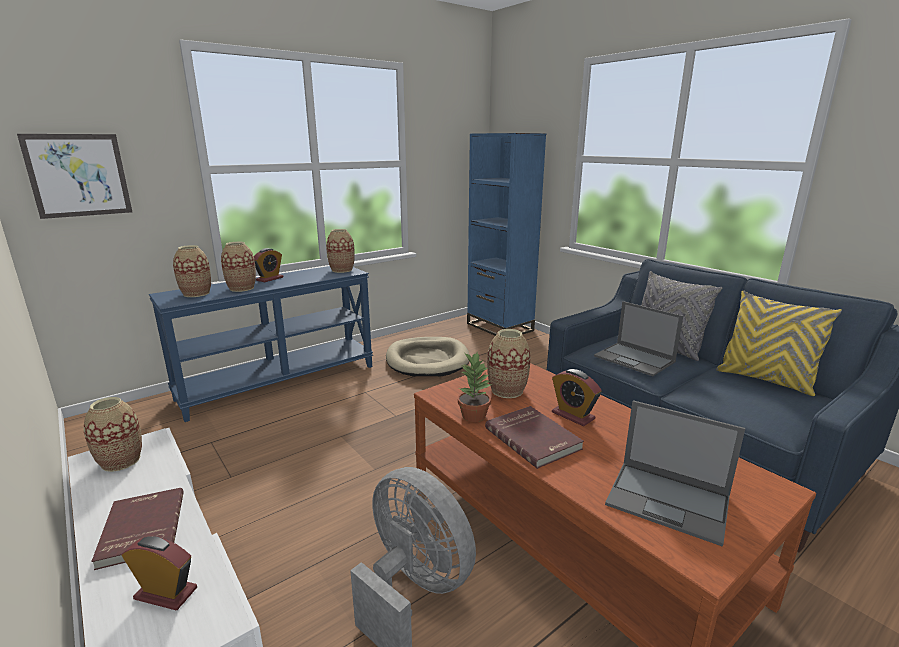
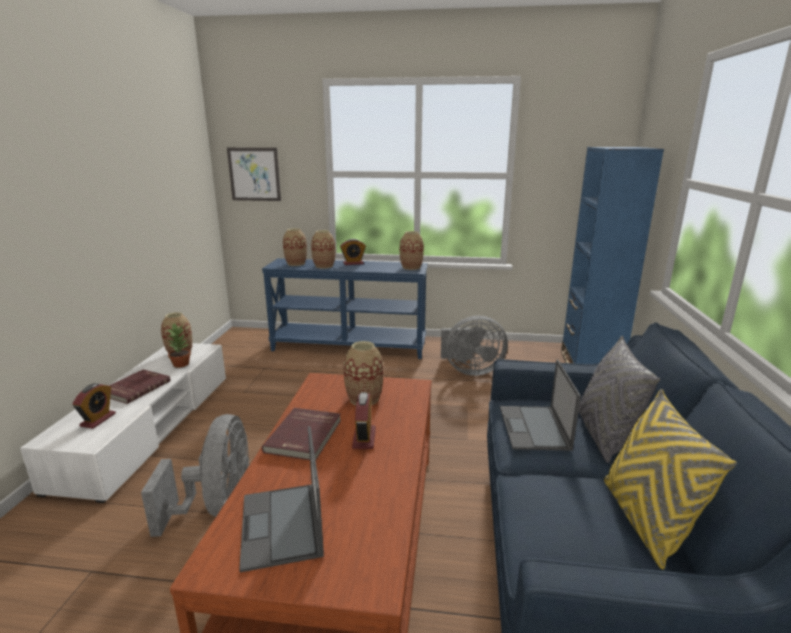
camera: 45 degrees right, 0 degrees up
(166, 593) = (98, 420): alarm clock -> alarm clock turned 45 degrees clockwise
(427, 360) = (470, 370): beige dog bed -> grey fan
(473, 415) = (307, 403): potted plant -> potted plant (181, 364)

